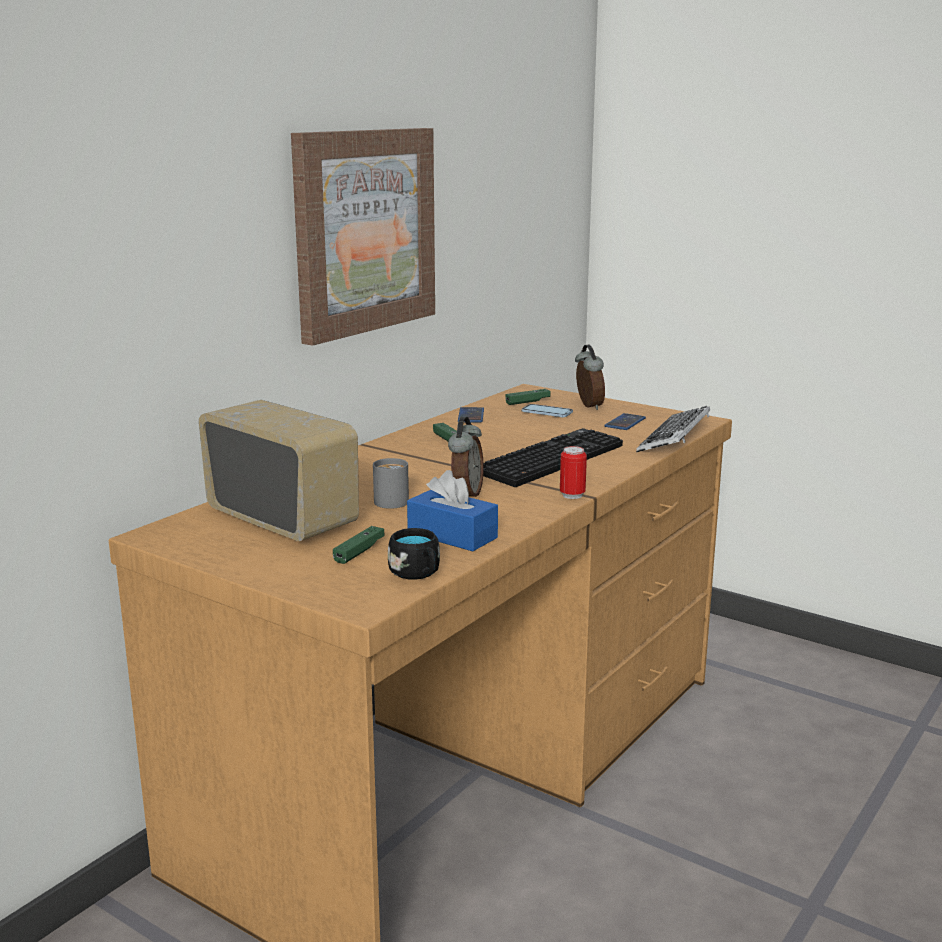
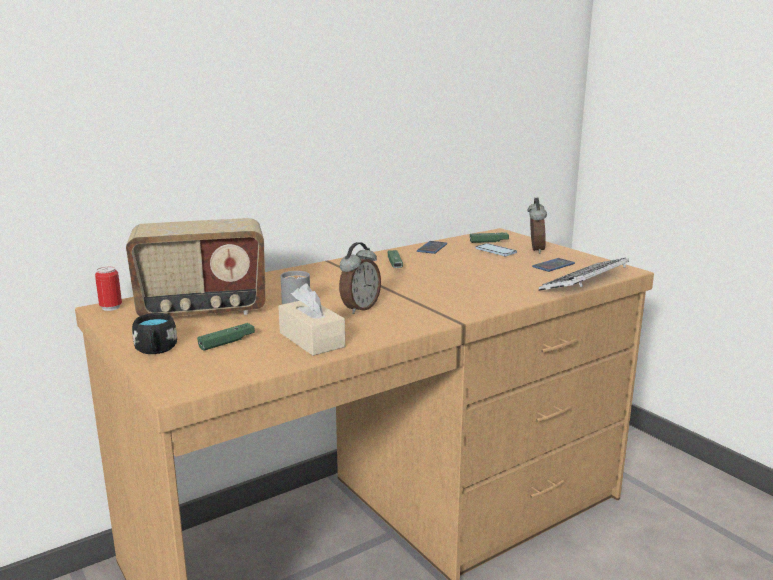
camera: 20 degrees right, 0 degrees up
(283, 521) = (203, 310): radio -> radio turned 105 degrees clockwise
(364, 231) = (337, 91): picture -> none
(417, 574) = (248, 368): black mug -> black mug (155, 350)
(452, 535) = (311, 340): blue tissue box -> beige tissue box
(550, 458) = (459, 287): keyboard -> none
(572, 495) = (445, 320): can -> can (111, 307)

